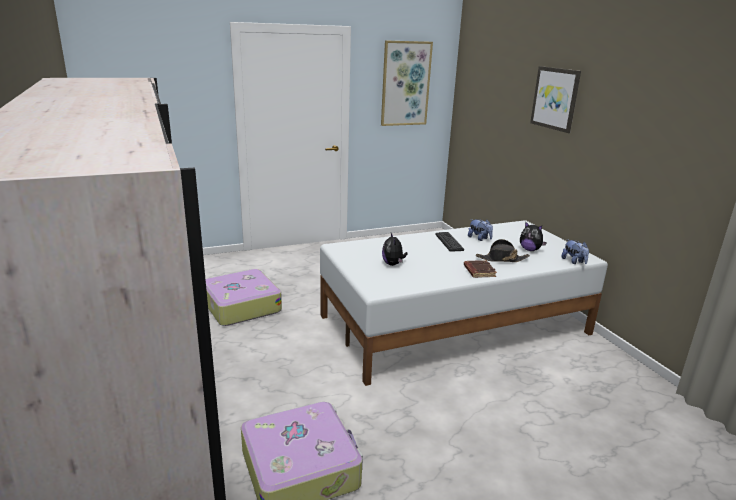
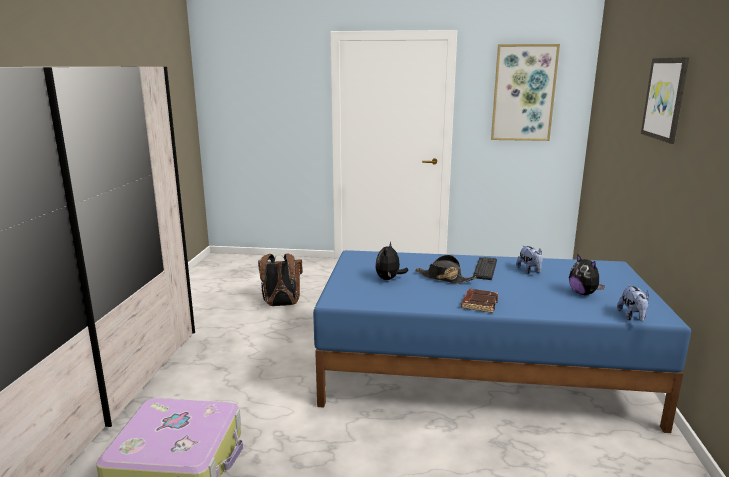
camera: 30 degrees right, 5 degrees down
(241, 306) = (281, 305): suitcase -> brown backpack
(455, 325) = (481, 373): white bed -> blue bed
(501, 259) = (528, 296): black hat -> black hat (444, 278)

